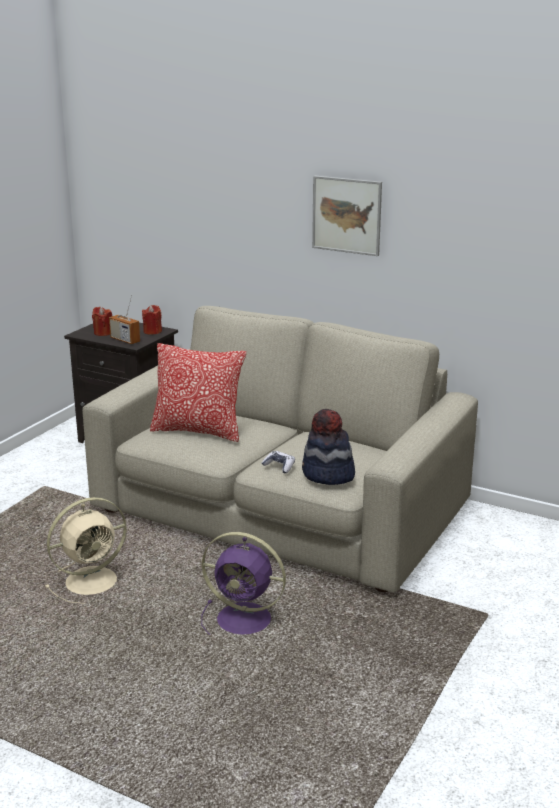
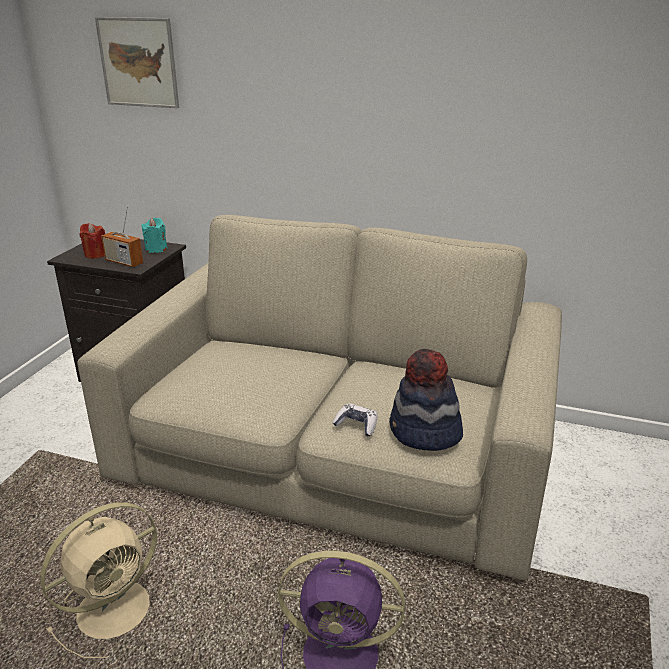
camera: 10 degrees left, 5 degrees up
(152, 331) = (156, 249): red candle -> turquoise candle
(198, 431) = (234, 377): pillow -> none
(346, 215) = (397, 91): picture -> picture (138, 62)

